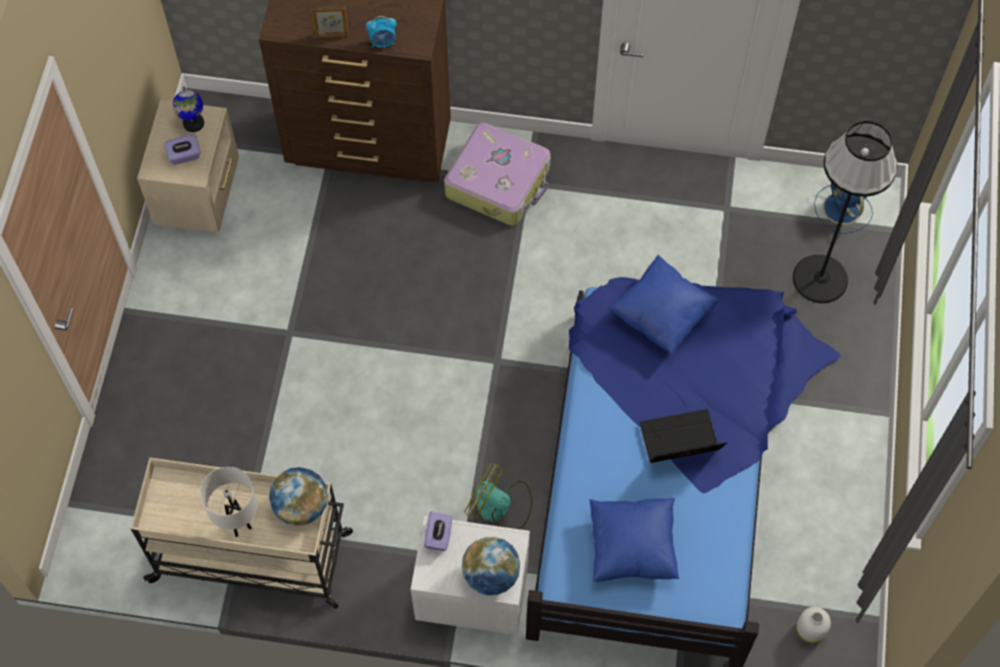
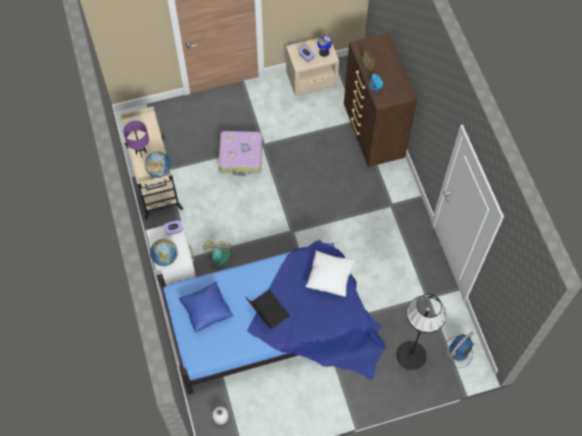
camera: 65 degrees right, 0 degrees up
(239, 526) = (141, 153): white table lamp -> purple table lamp
(499, 182) = (385, 193): suitcase -> suitcase (241, 157)
(662, 315) = (330, 278): blue pillow -> white pillow

